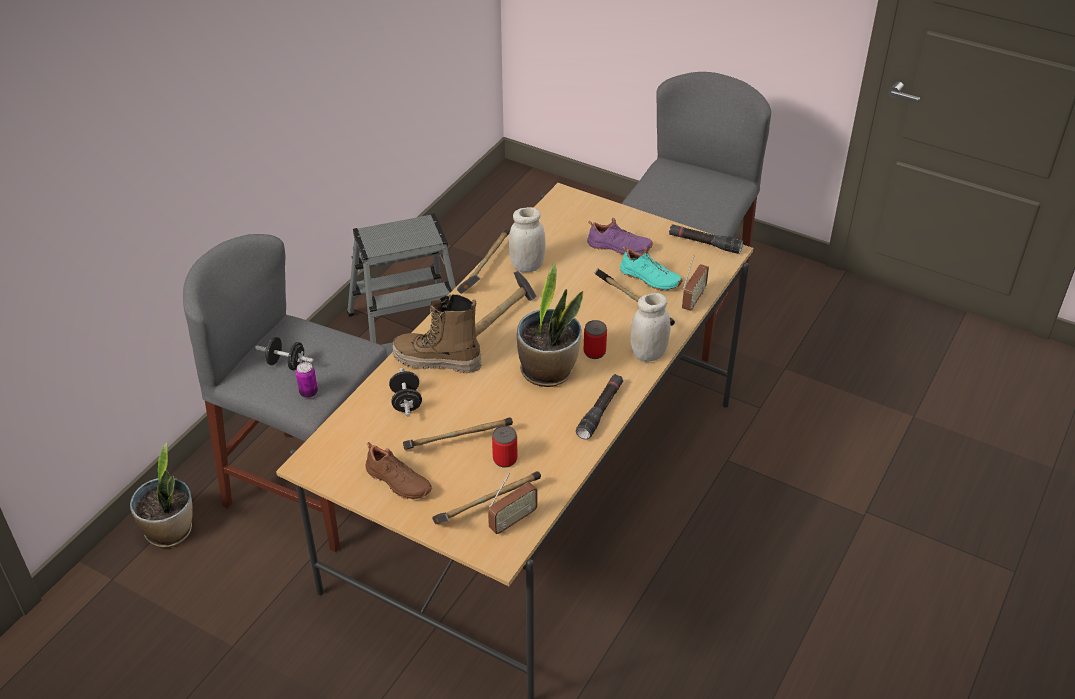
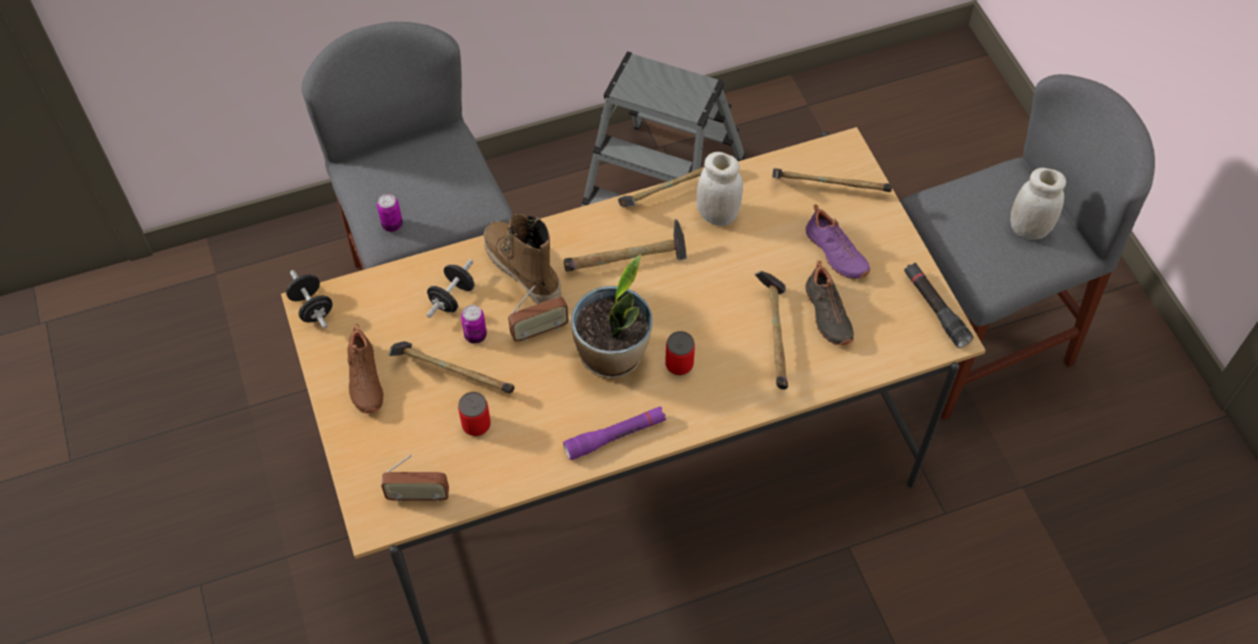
camera: 40 degrees right, 15 degrees up
(170, 531) = (294, 258): potted plant -> none
(286, 364) = (403, 179): black dumbbell -> black dumbbell (312, 308)
(447, 413) = (475, 335): none -> can
(485, 507) = (409, 463): hammer -> hammer (825, 188)
(600, 411) = (615, 436): black flashlight -> purple flashlight
(648, 354) = (730, 405): white jar -> white jar (1028, 229)
(649, 279) = (826, 314): turquoise shoe -> black shoe
(693, 300) = (845, 372): radio -> radio (539, 330)

